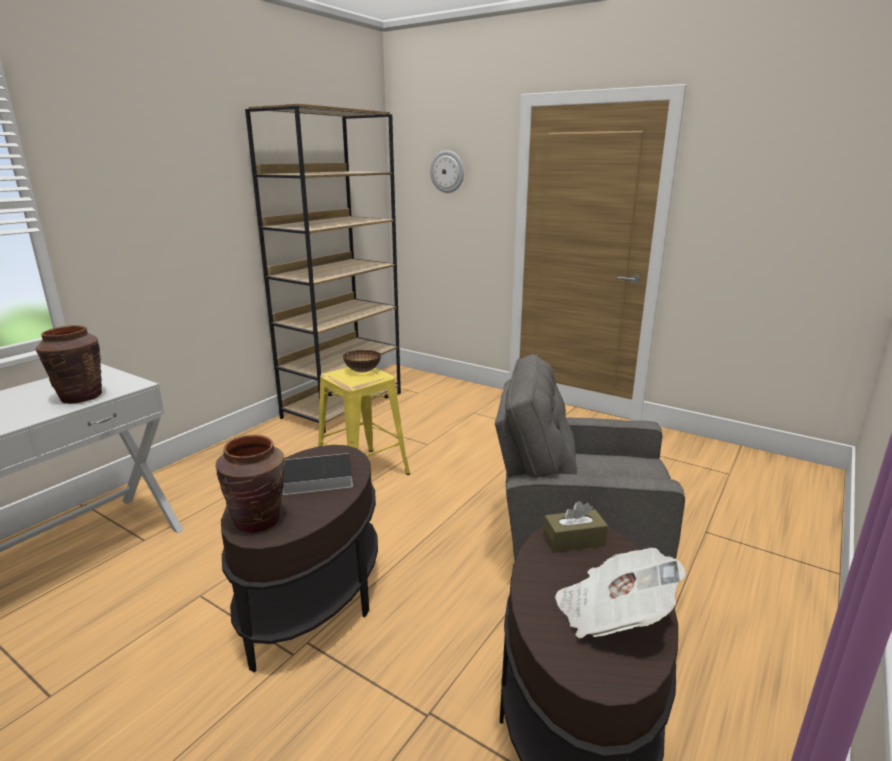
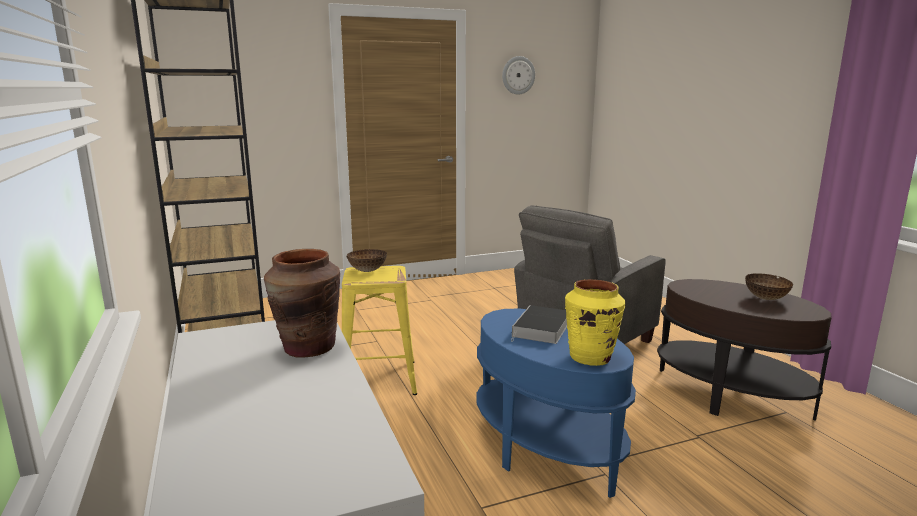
camera: 55 degrees left, 5 degrees down
(258, 521) = (590, 358): brown vase -> yellow vase
(313, 601) = (546, 449): brown side table -> blue side table
(447, 171) = (248, 75): wall clock -> wall clock (518, 75)
(574, 540) = (693, 288): brown tissue box -> none
(612, 615) = (766, 299): newspaper -> bowl

